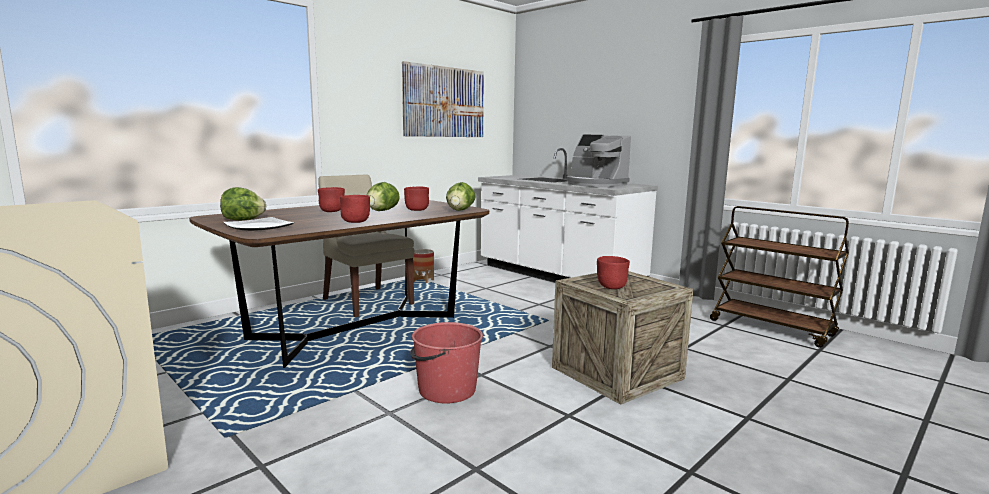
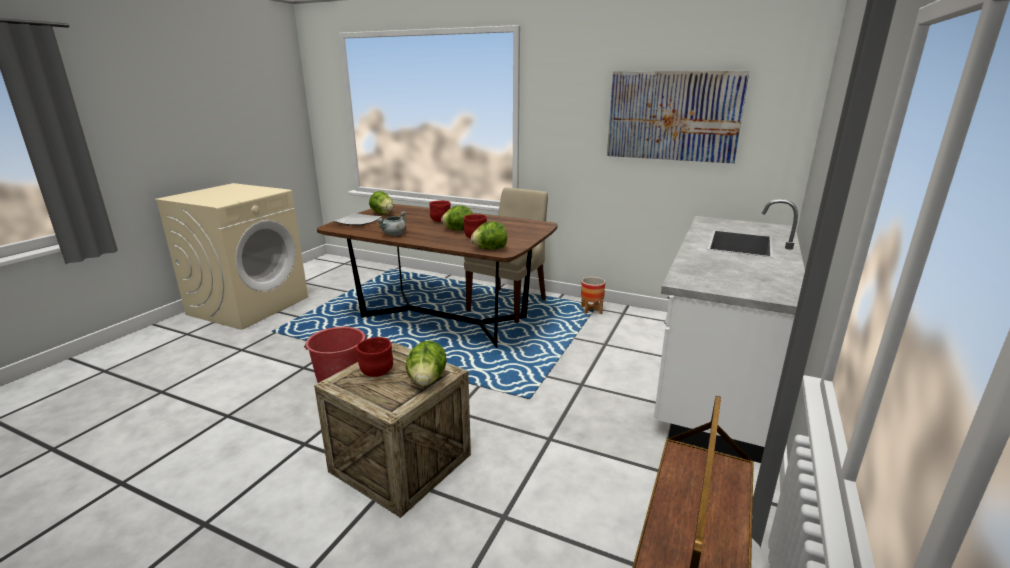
camera: 70 degrees right, 10 degrees up
(356, 222) = (394, 234): red bowl -> grey cooking pot
(595, 184) = (723, 270): coffee machine -> none
(631, 277) = (427, 380): none -> lettuce

